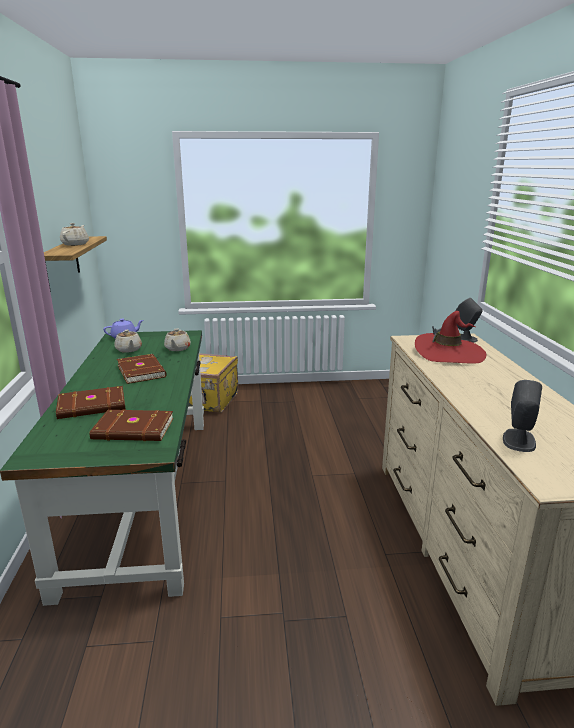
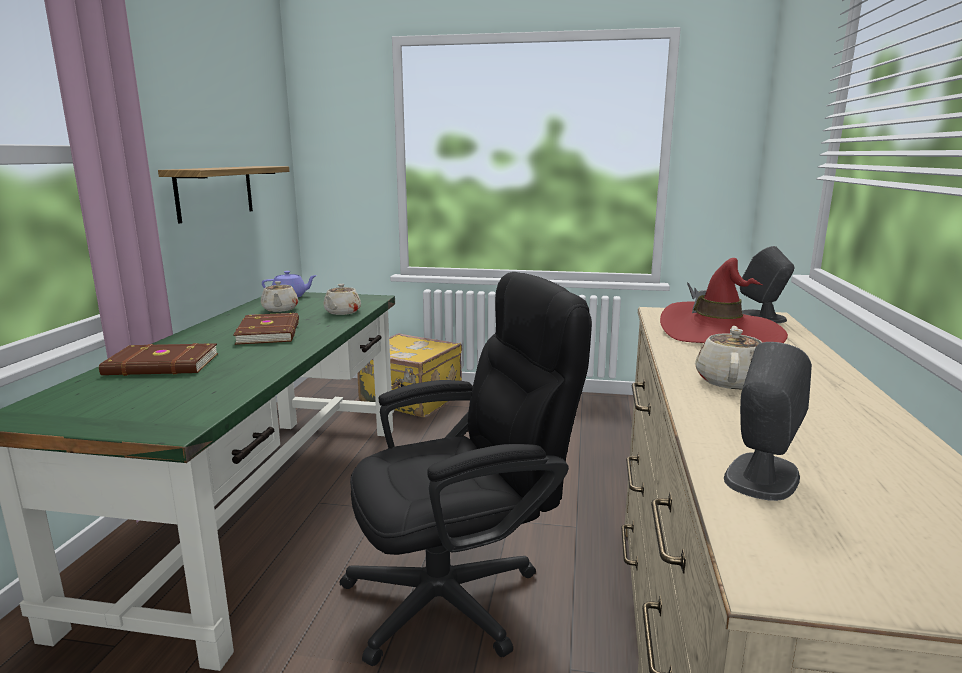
camera: 15 degrees right, 5 degrees down
(75, 244) = (231, 167): beige teapot -> beige teapot (730, 381)
(133, 430) = (179, 398): brown book -> none
(305, 525) = (460, 594): none -> black office chair

